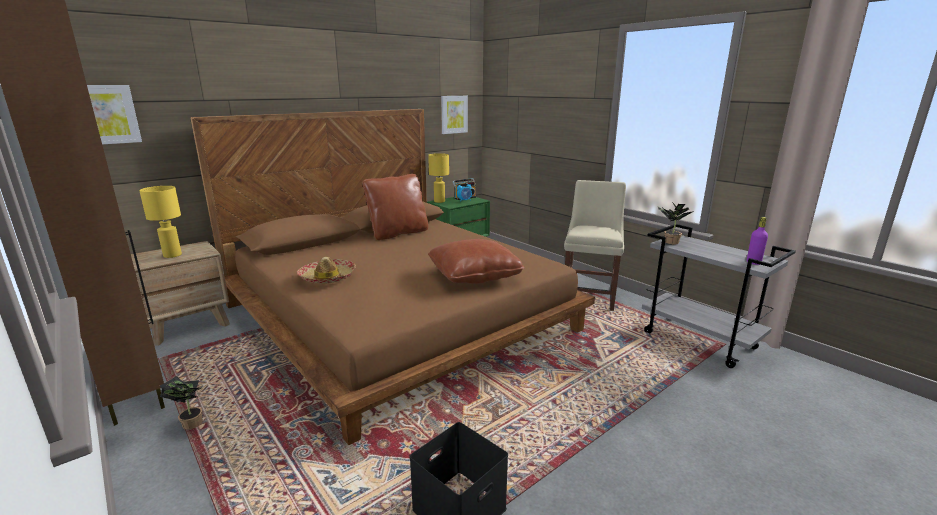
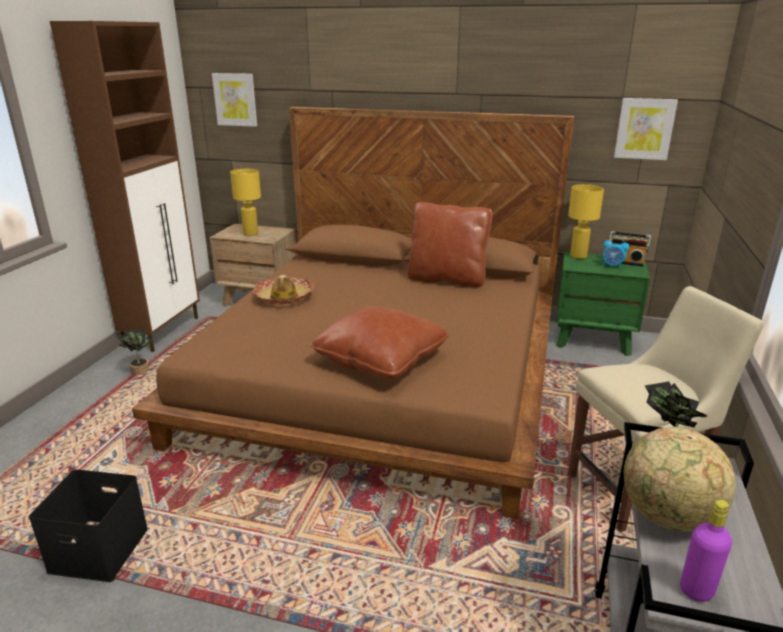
camera: 55 degrees right, 5 degrees up
(708, 253) = (668, 517): none -> globe

